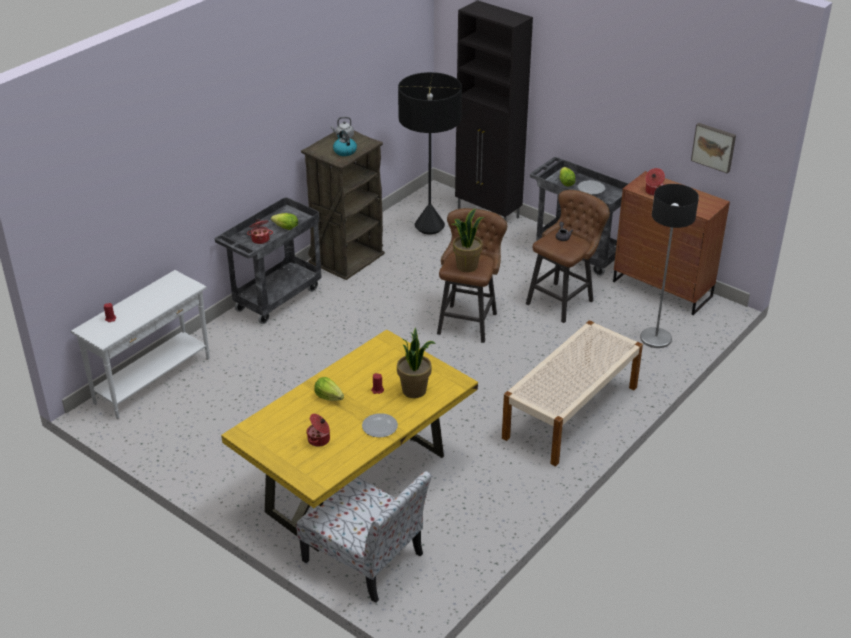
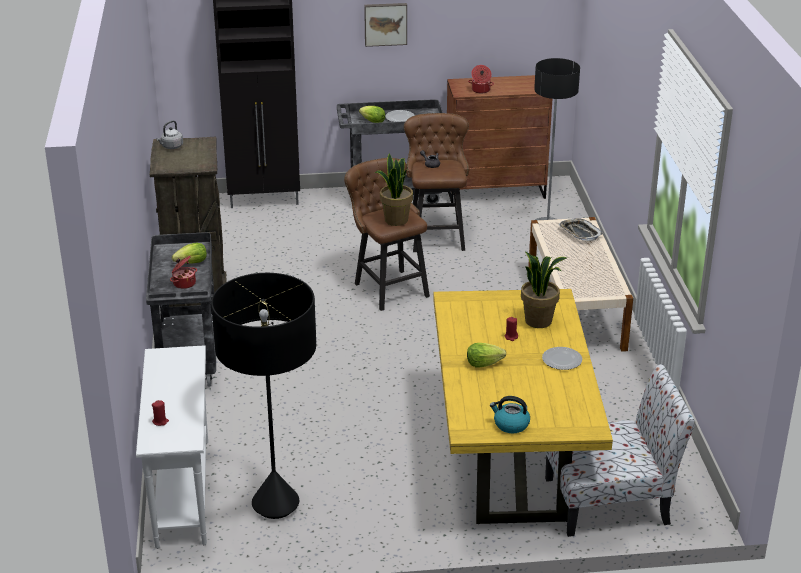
camera: 45 degrees left, 5 degrees down
(319, 440) = (535, 397): cooking pot -> none
(344, 151) = (195, 157): kettle -> kettle (510, 424)
(429, 228) = (232, 234): black floor lamp -> black floor lamp (275, 506)
(608, 349) = (580, 233): none -> tray
(714, 147) = (518, 26): picture -> picture (385, 24)

